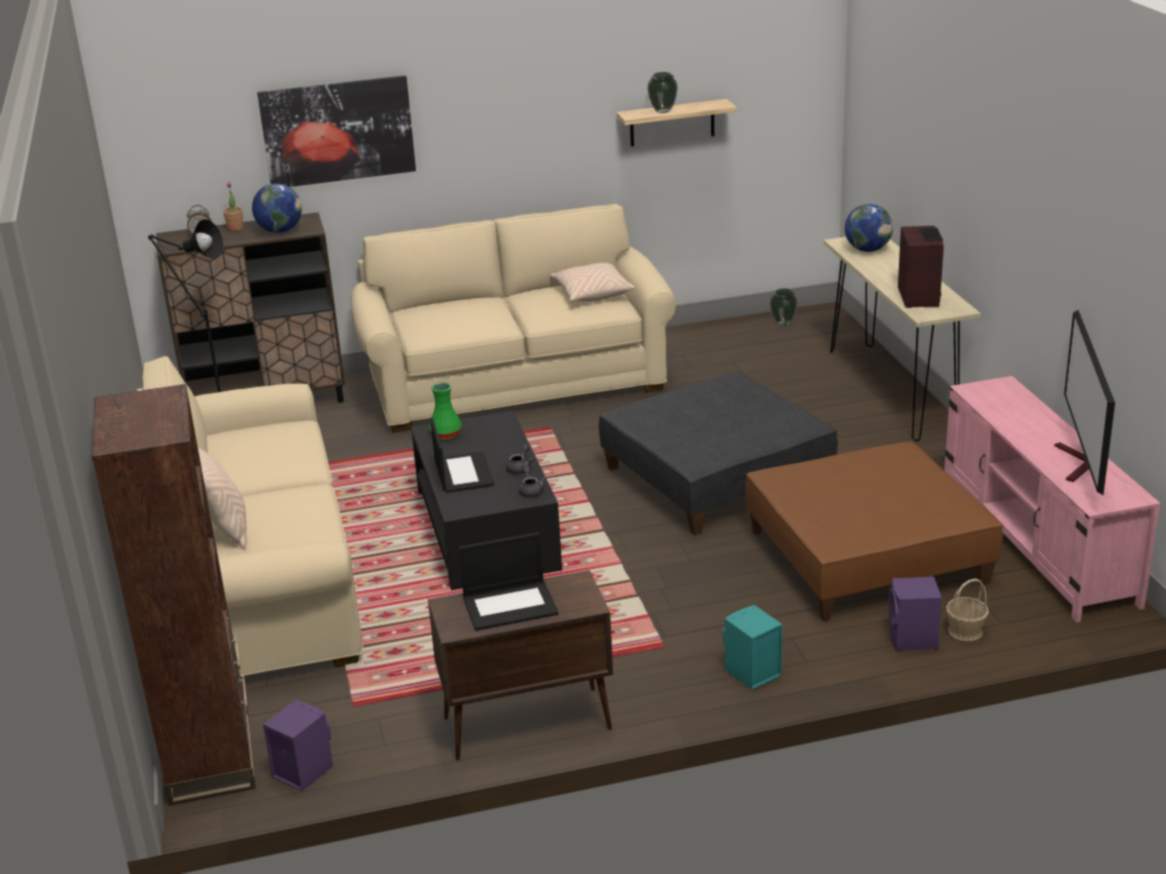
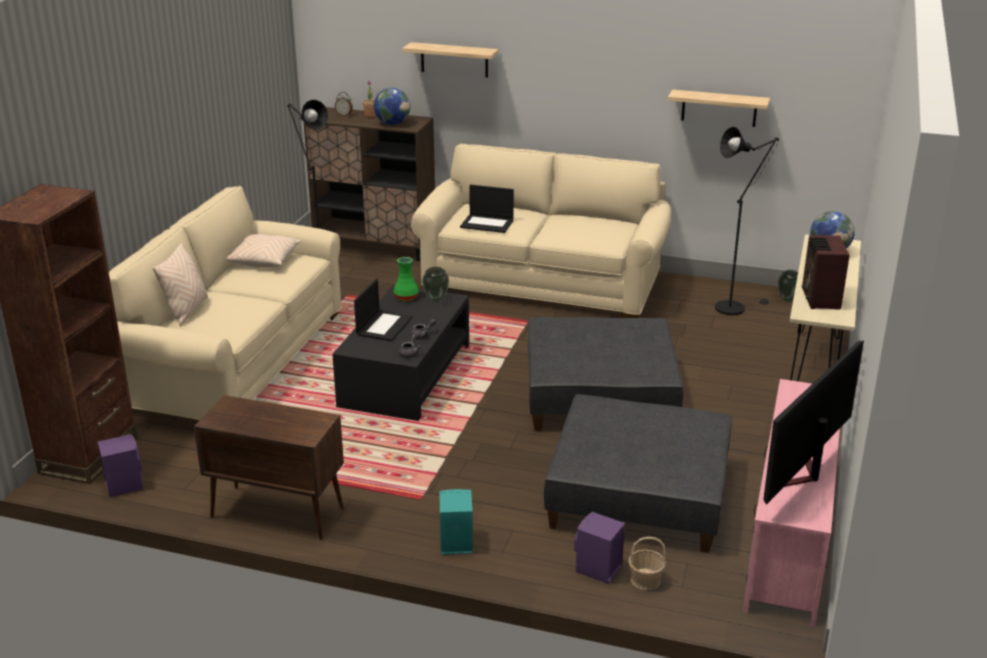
camera: 30 degrees right, 0 degrees up
(338, 131) = (454, 60): picture -> shelf
(511, 605) = (263, 418): laptop -> laptop (487, 223)
(592, 293) = (605, 228): beige pillow -> beige pillow (264, 260)
(662, 111) = (705, 96): vase -> vase (435, 300)
(741, 346) = (734, 307): none -> black floor lamp
(866, 558) = (637, 495): brown ottoman -> grey ottoman
(919, 297) = (820, 299): radio -> radio turned 150 degrees clockwise

